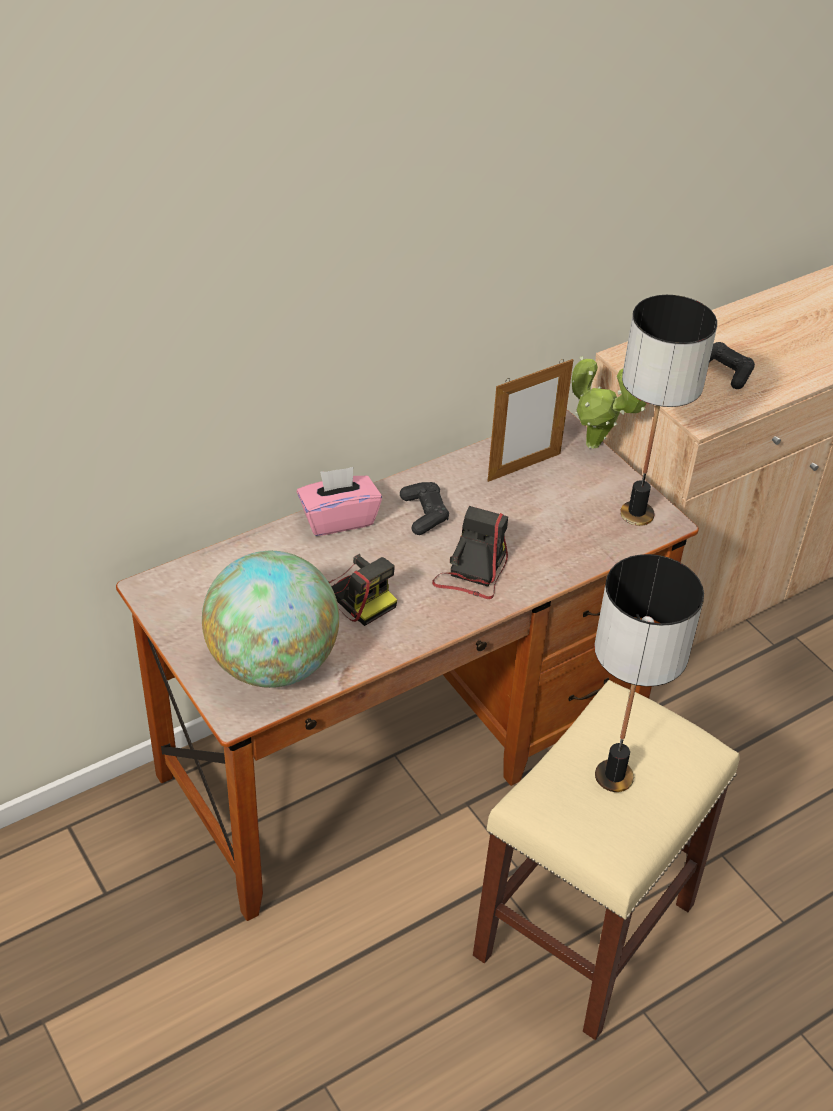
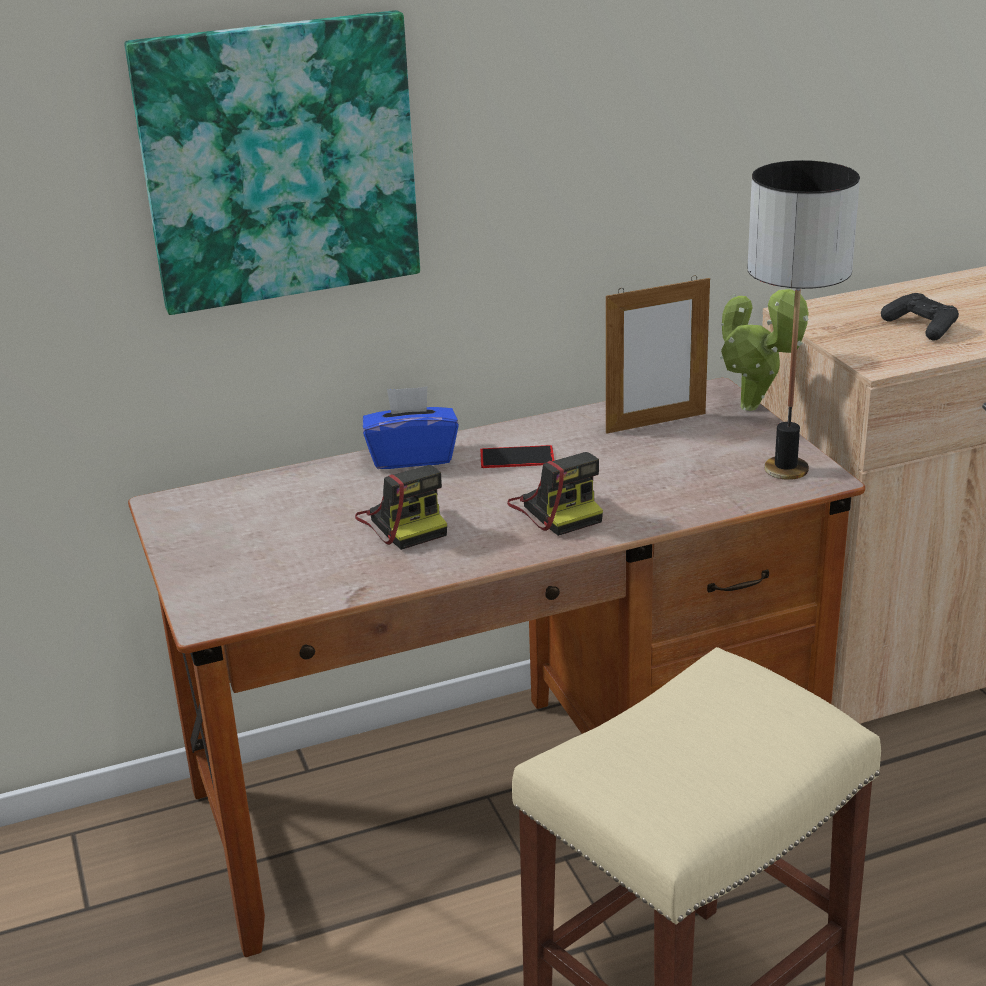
camera: 15 degrees right, 15 degrees down
(239, 312) = (279, 161): none -> picture
(273, 664) = (274, 578): globe -> none
(338, 519) = (412, 457): pink tissue box -> blue tissue box
(424, 514) = (517, 457): black game controller -> phone
(473, 571) = (557, 509): camera -> camera turned 120 degrees clockwise
(612, 777) = (689, 743): table lamp -> none

